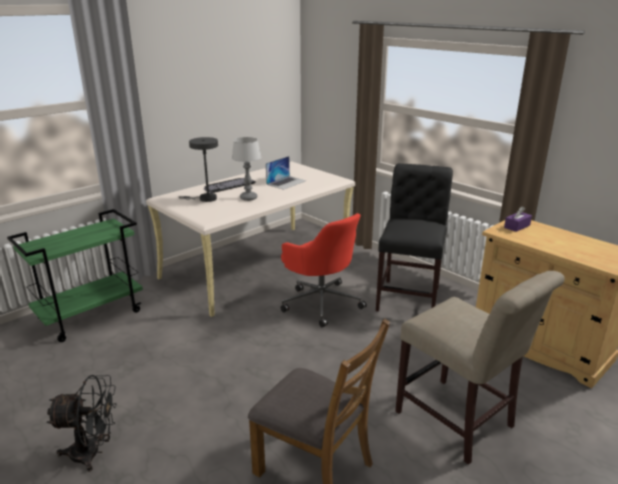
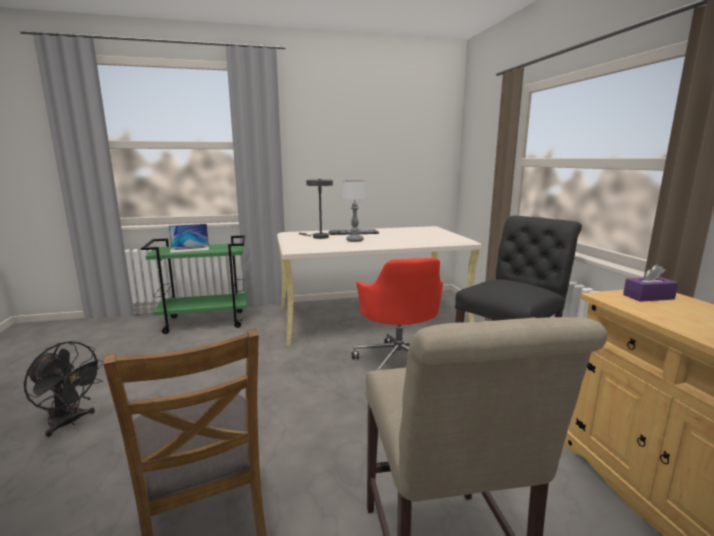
camera: 30 degrees right, 10 degrees down
(286, 182) = (407, 236): laptop -> laptop (190, 249)

